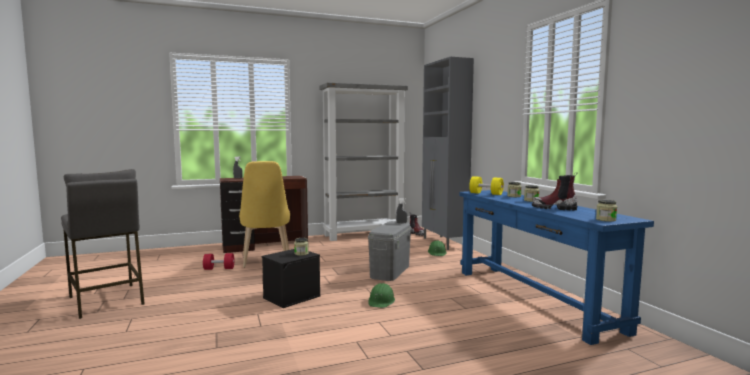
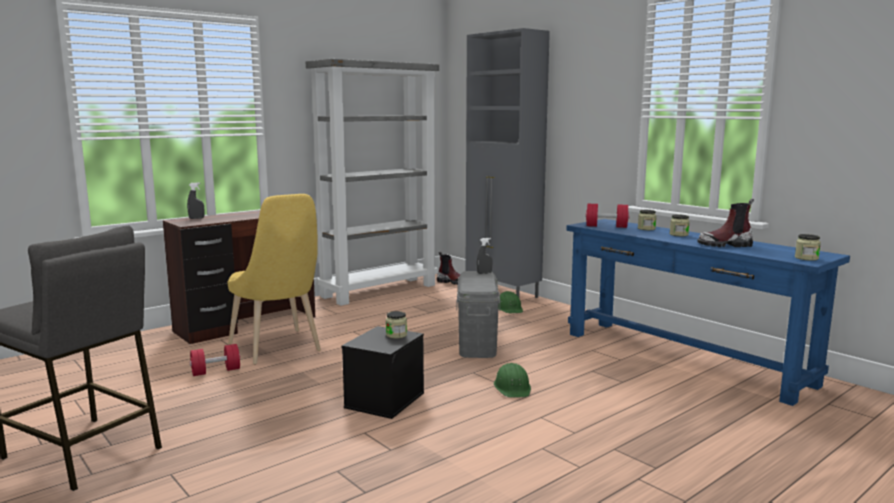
camera: 20 degrees left, 5 degrees up
(486, 194) = (606, 226): yellow dumbbell -> red dumbbell

